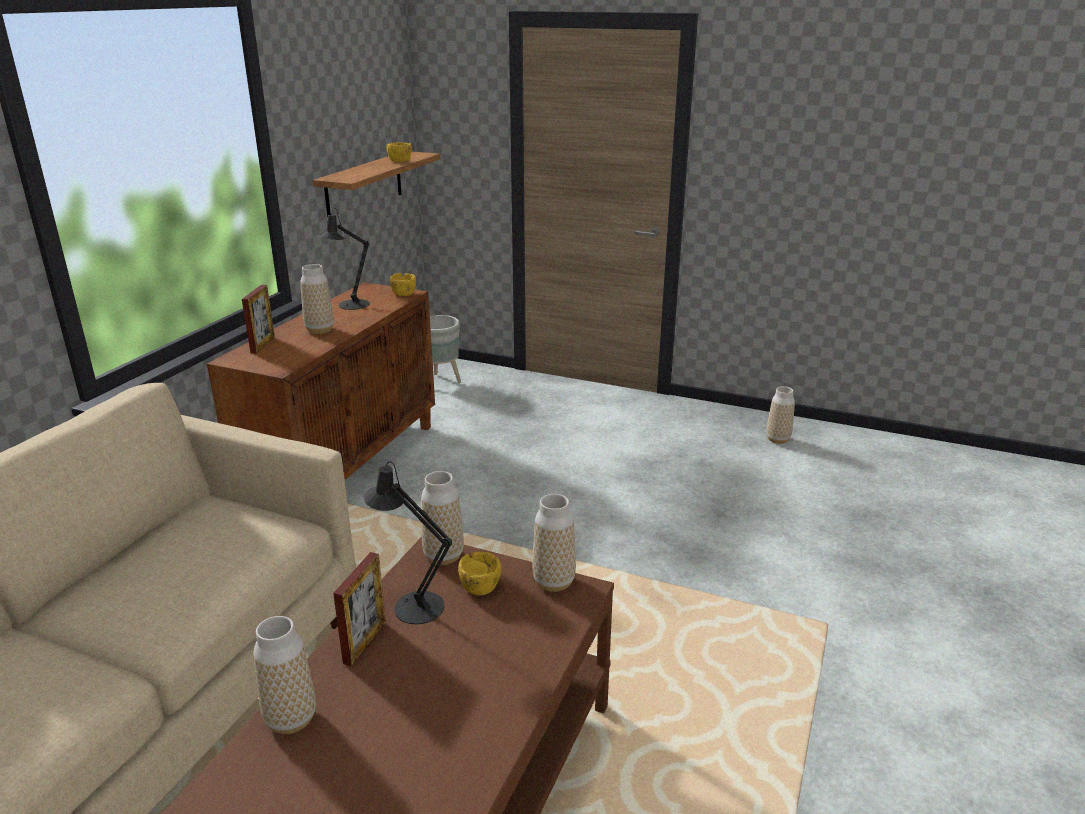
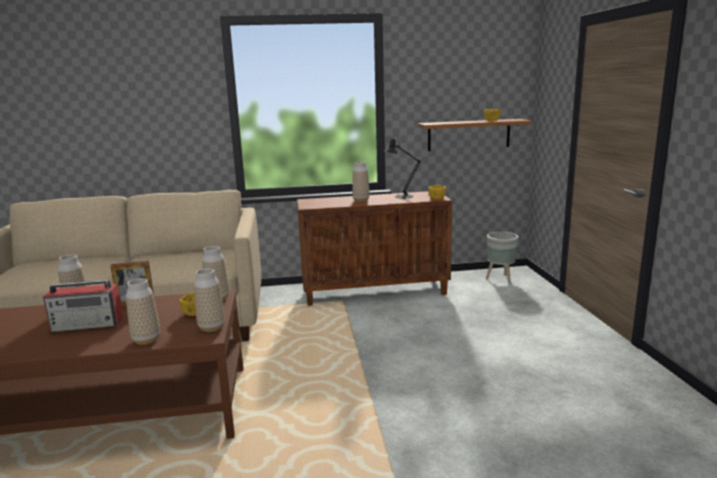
camera: 60 degrees right, 10 degrees down
(263, 345) = (328, 199): picture frame -> none
(401, 710) = (88, 325): none -> radio
(413, 605) = (170, 304): black table lamp -> none
(778, 439) = (667, 419): vase -> vase (146, 340)

